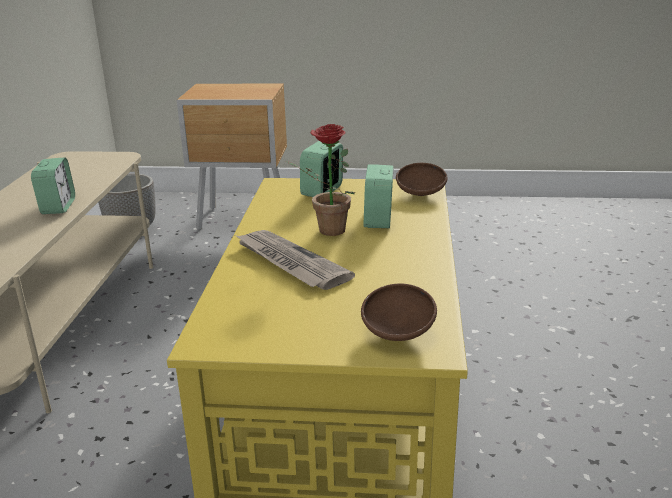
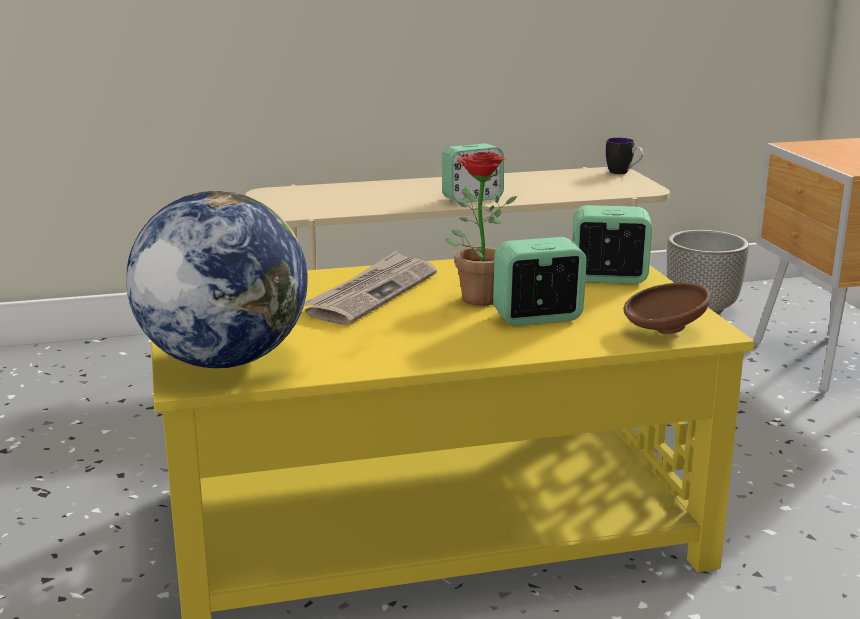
camera: 70 degrees right, 5 degrees down
(74, 155) = (623, 173): none -> mug
(397, 334) = (223, 360): brown bowl -> globe

